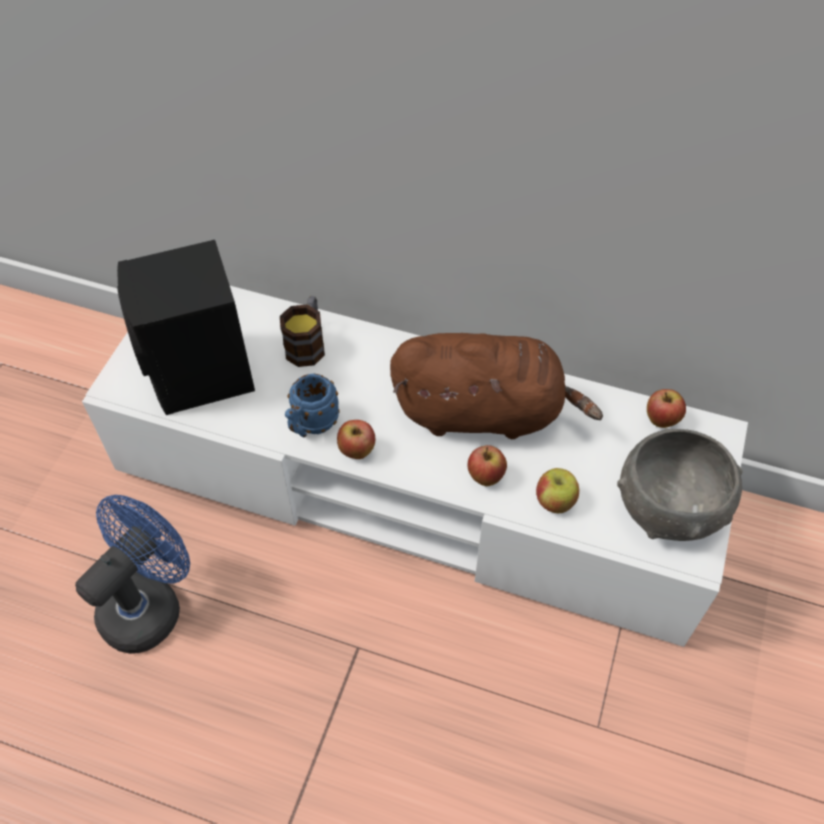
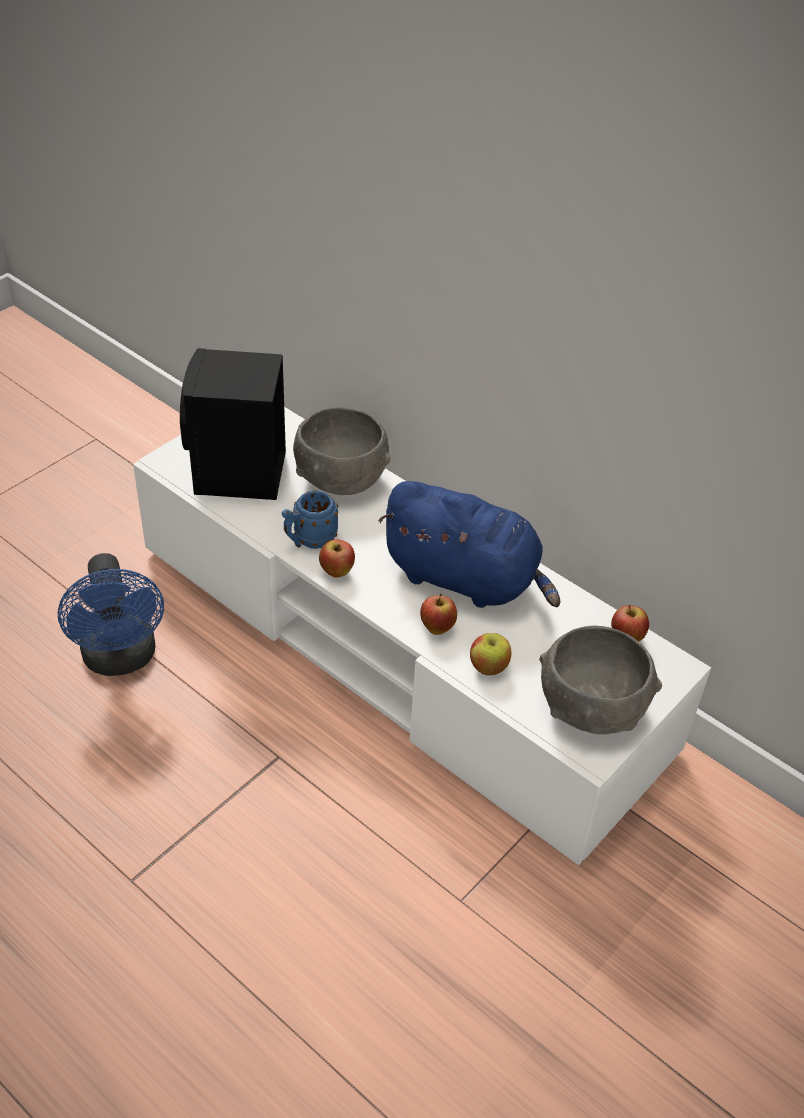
camera: 20 degrees right, 10 degrees down
(149, 603) = (121, 659): blue fan -> blue fan turned 105 degrees clockwise
(307, 343) = (341, 479): mug -> grey bowl
(484, 412) = (466, 579): brown plush toy -> blue plush toy

